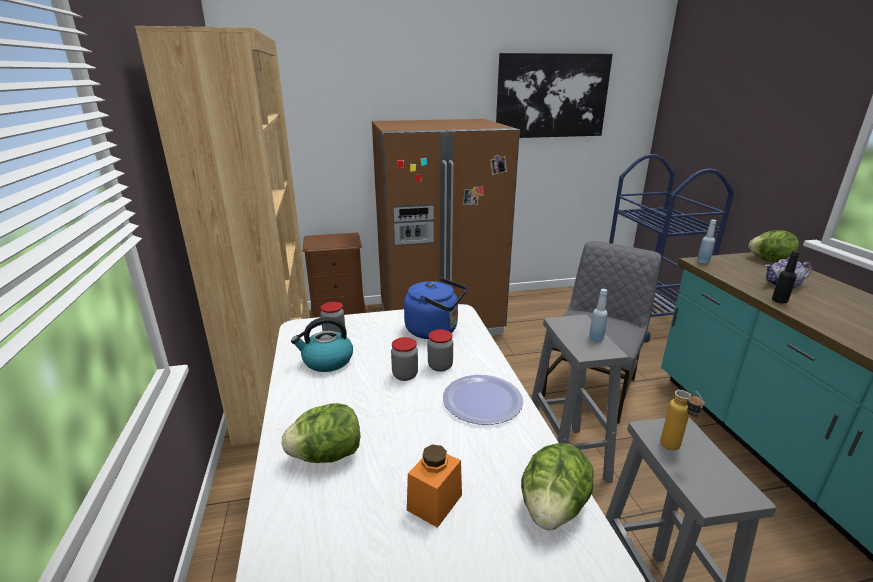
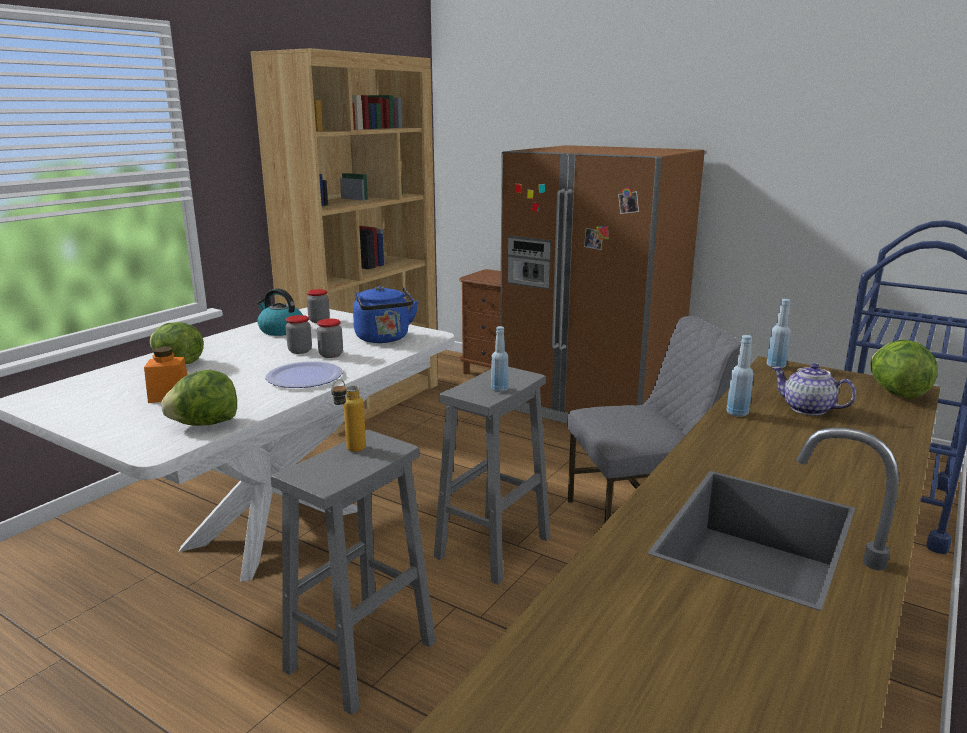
camera: 45 degrees right, 5 degrees down
(552, 96) = (814, 121): picture -> none
(779, 301) = (737, 413): black bottle -> blue bottle

